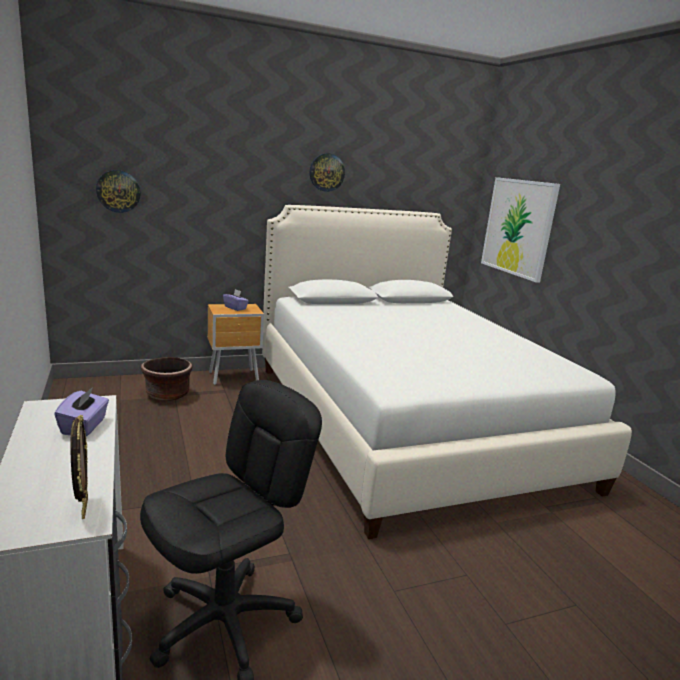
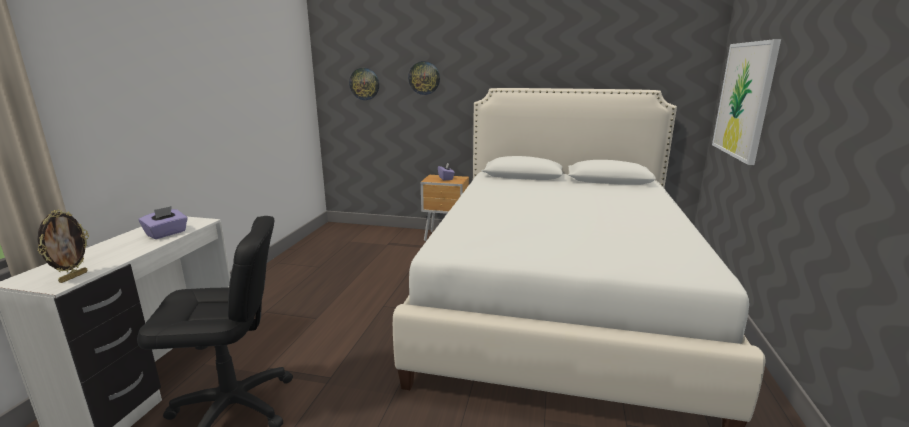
camera: 35 degrees right, 0 degrees up
(167, 394) = (384, 242): brown planter -> none
(326, 172) = (533, 56): wall clock -> wall clock (424, 78)

